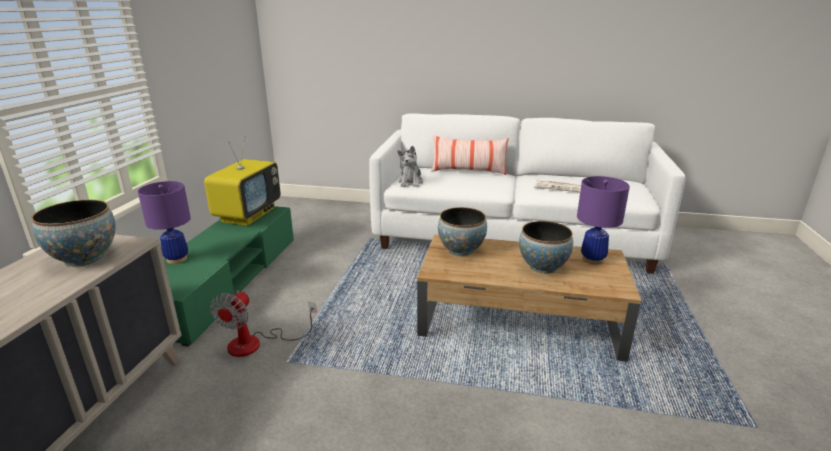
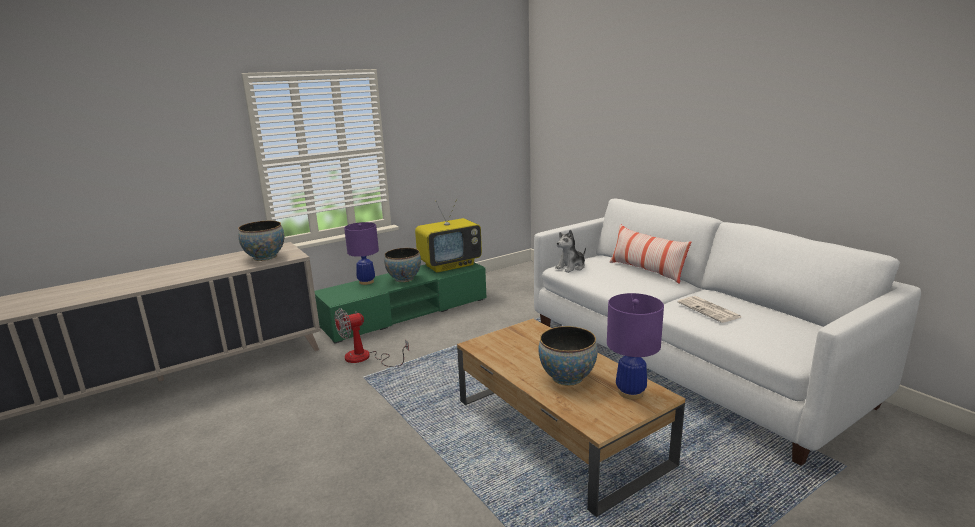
camera: 45 degrees right, 5 degrees down
(461, 250) = (527, 338): bowl -> bowl (404, 279)

